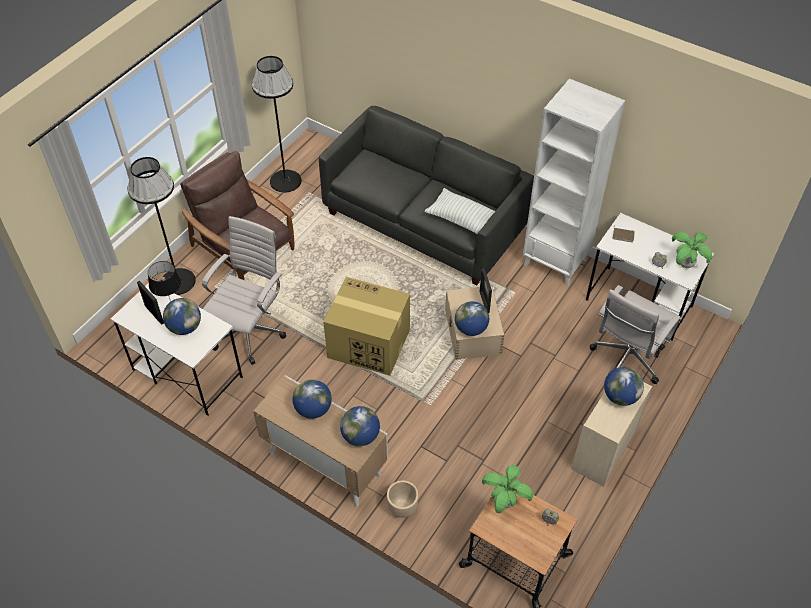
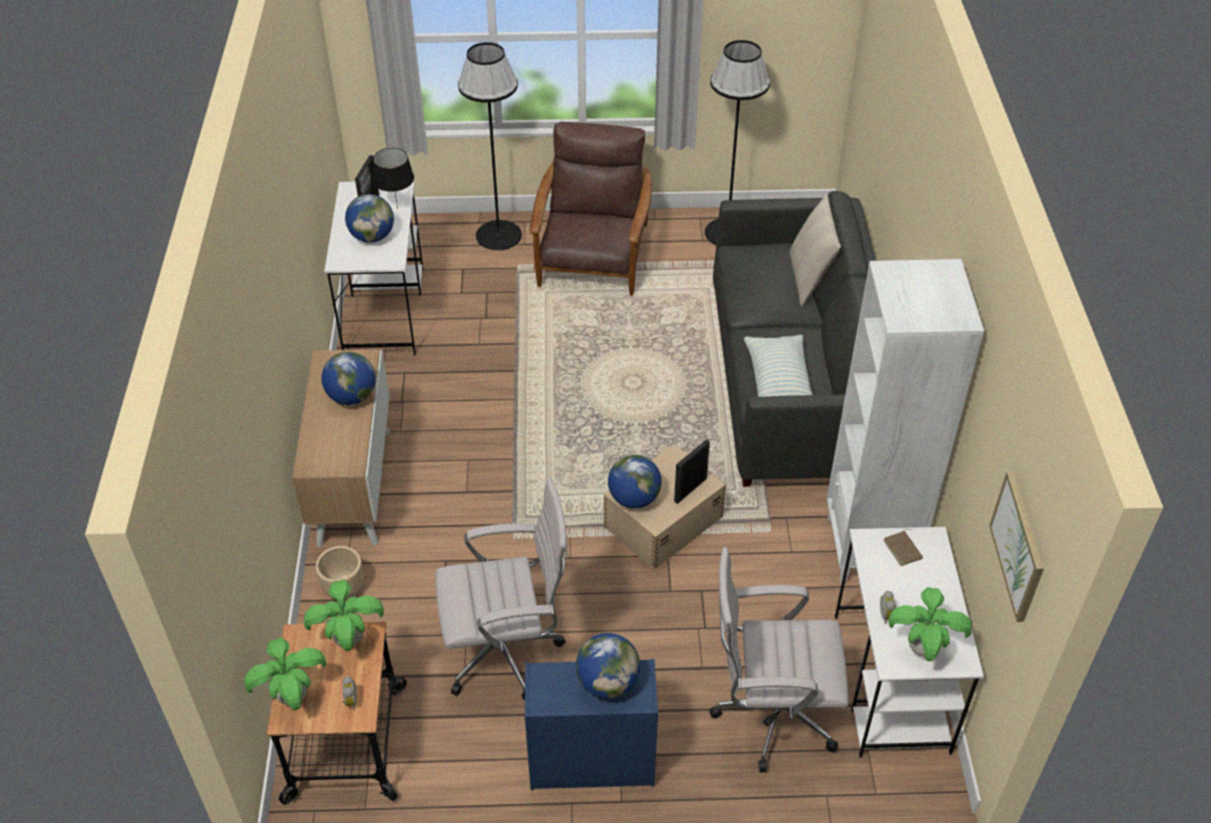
camera: 55 degrees right, 5 degrees down
(250, 331) = (483, 326): white office chair -> white office chair (507, 653)
(360, 436) = (345, 455): globe -> none
(367, 344) = (554, 432): cardboard box -> none
(396, 162) = (809, 278): none -> beige pillow
(526, 549) = (293, 696): none -> potted plant
(603, 451) = (589, 761): beige dresser -> blue dresser
(724, 178) = (1018, 545): none -> picture

